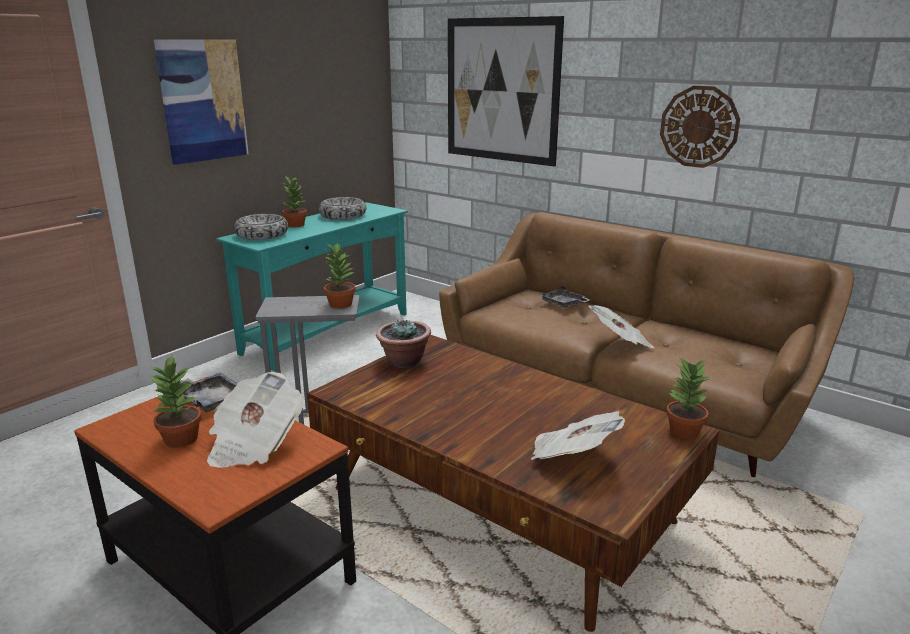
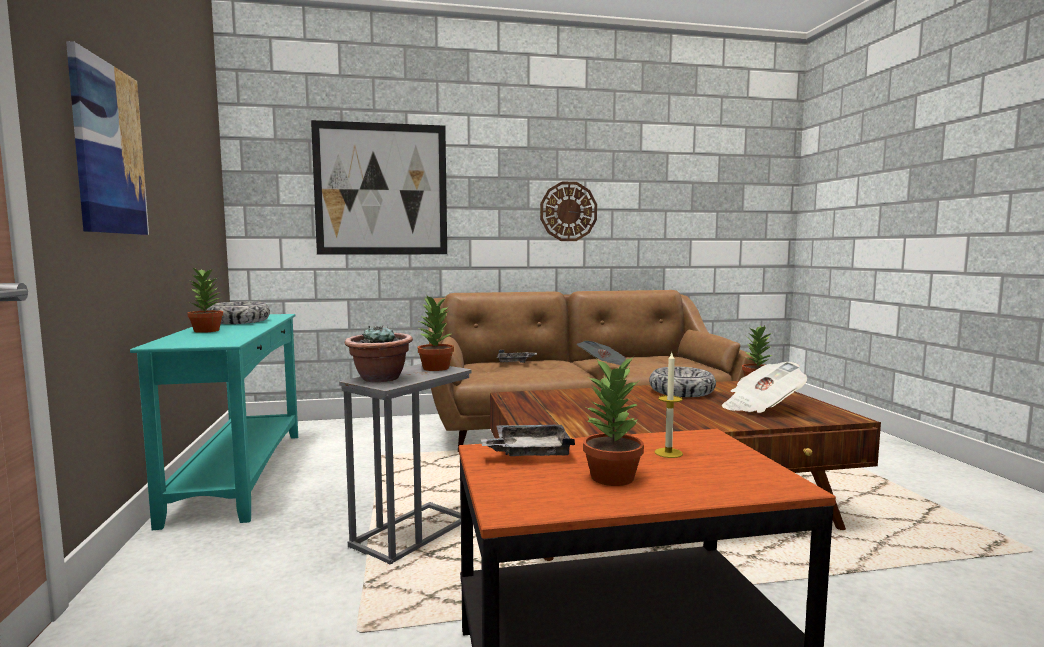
camera: 50 degrees left, 15 degrees down
(254, 443) = (668, 453): newspaper -> candle
(262, 235) = (193, 339): bowl -> bowl (681, 392)
(404, 362) = (528, 408): potted plant -> potted plant (380, 378)

